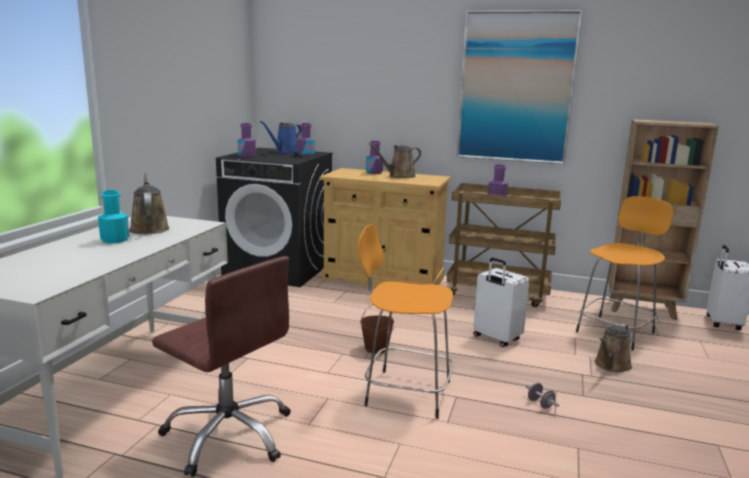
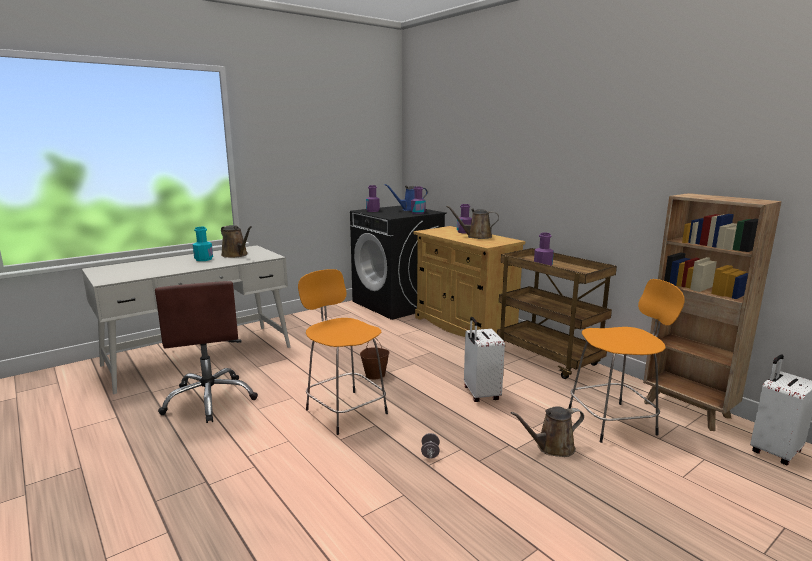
camera: 35 degrees right, 0 degrees up
(149, 228) = (236, 255): brown watering can -> brown watering can turned 120 degrees clockwise
(516, 87) = (581, 157): picture -> none

